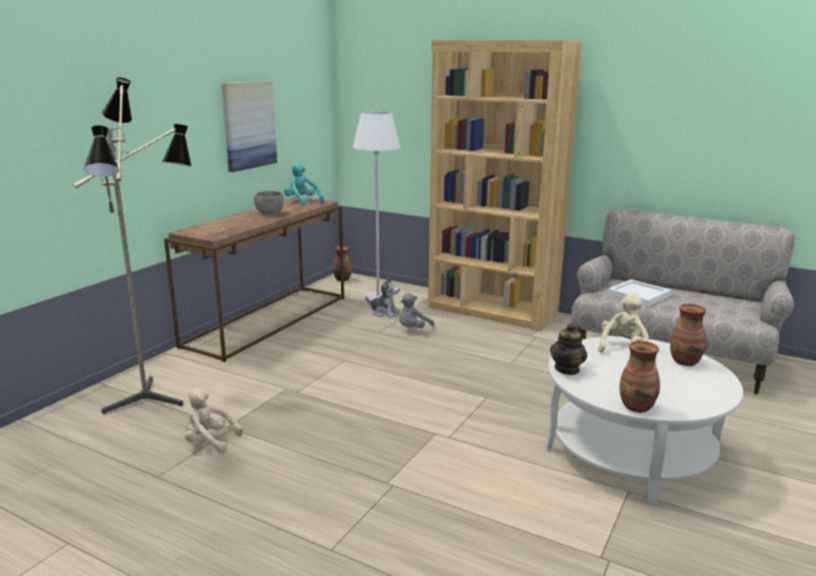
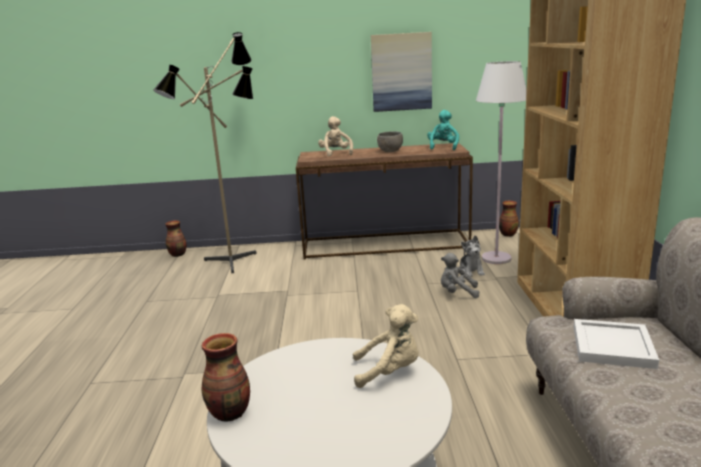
camera: 60 degrees right, 0 degrees up
(209, 441) = (196, 297): beige plush toy -> beige plush toy (336, 153)
(567, 369) = (294, 354): teapot -> none
(685, 362) = (397, 422): vase -> vase (178, 254)

